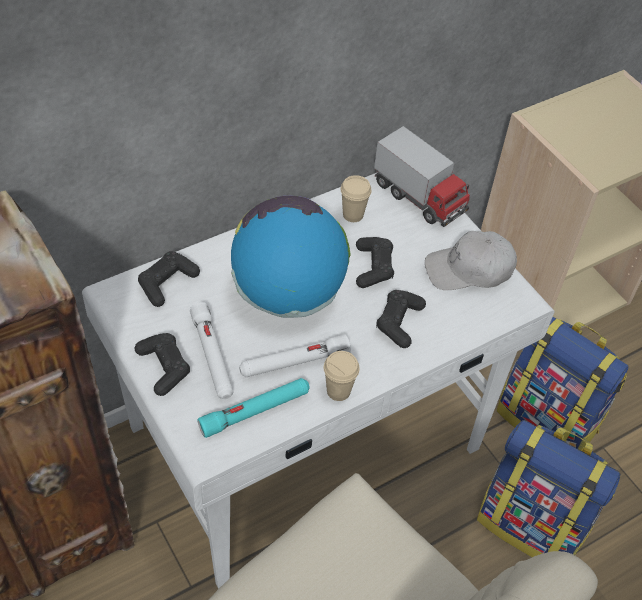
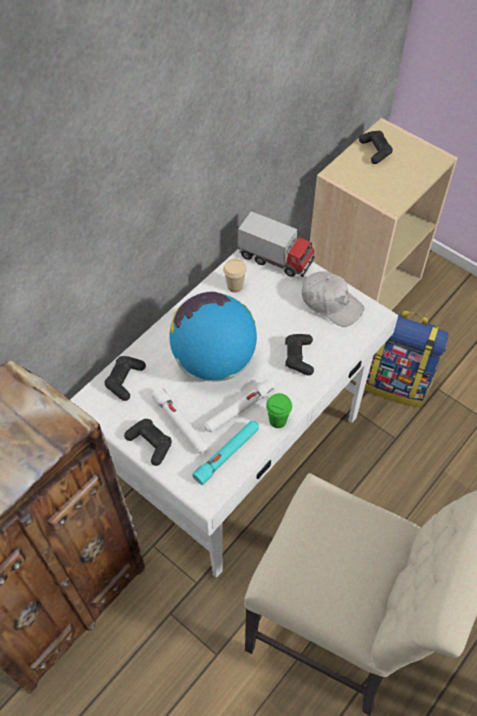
camera: 15 degrees left, 5 degrees up
(338, 391) = (277, 420): beige cup -> green cup
(373, 267) = (265, 322): black game controller -> black game controller (375, 151)
(469, 270) = (331, 303): white cap -> white cap turned 120 degrees counterclockwise
(532, 523) = (410, 458): backpack -> none

